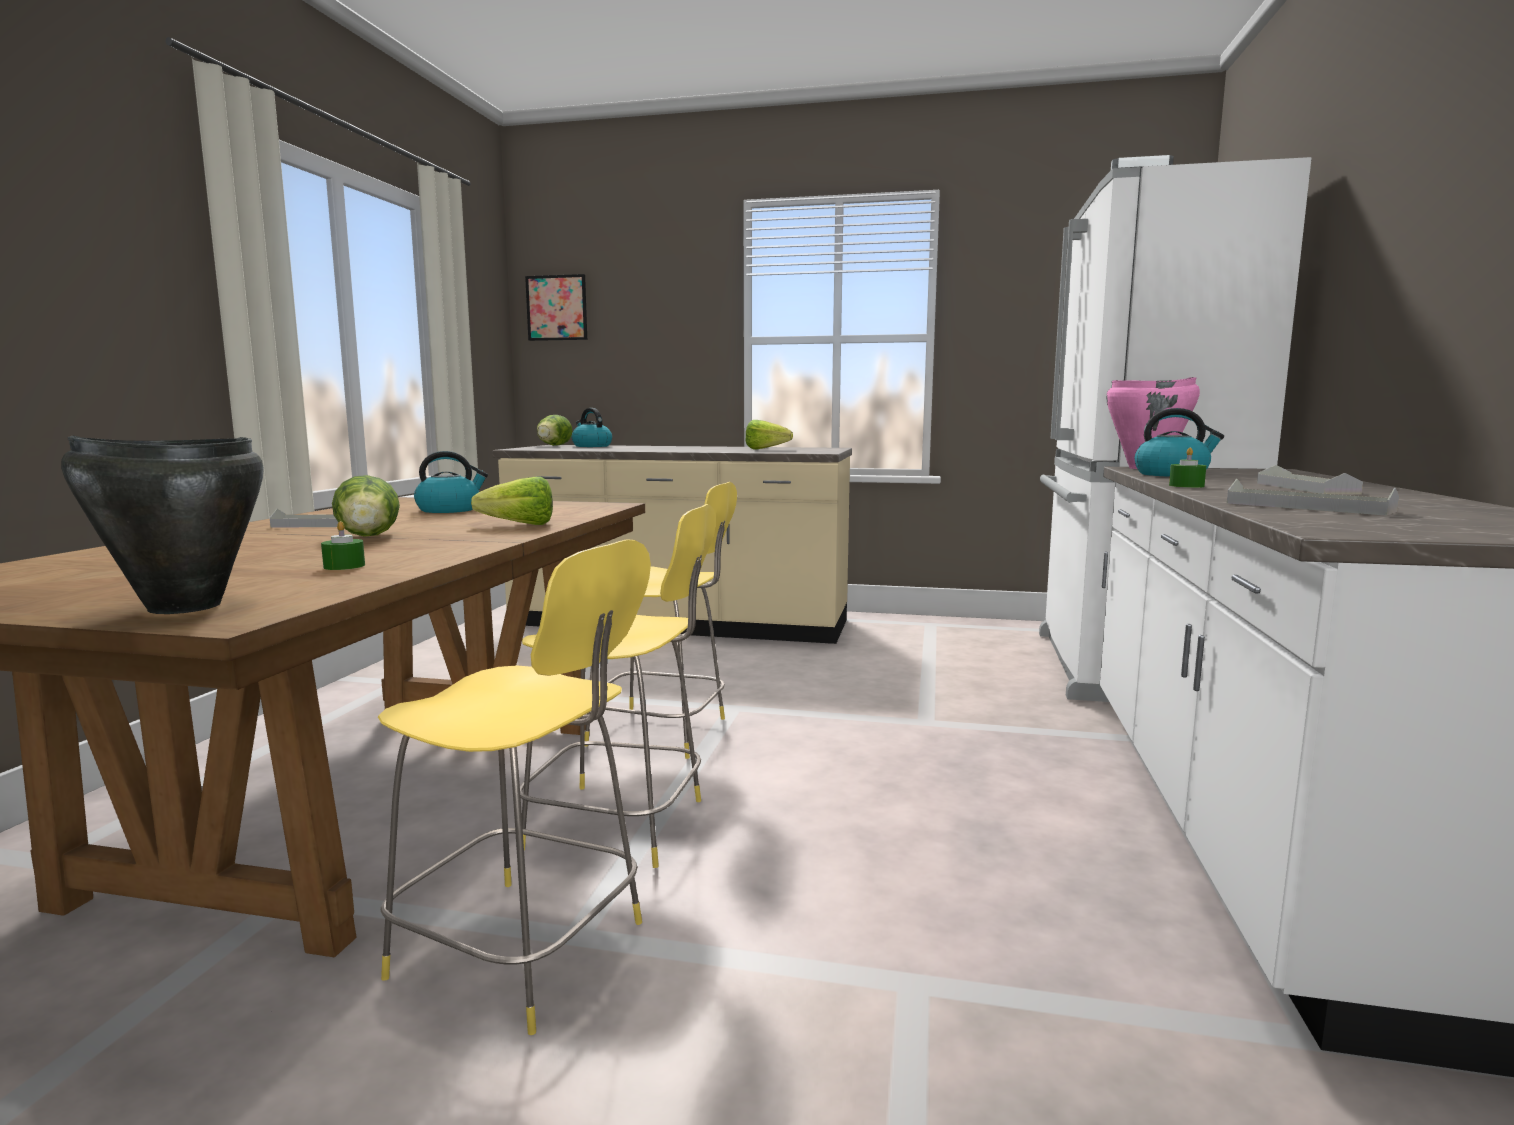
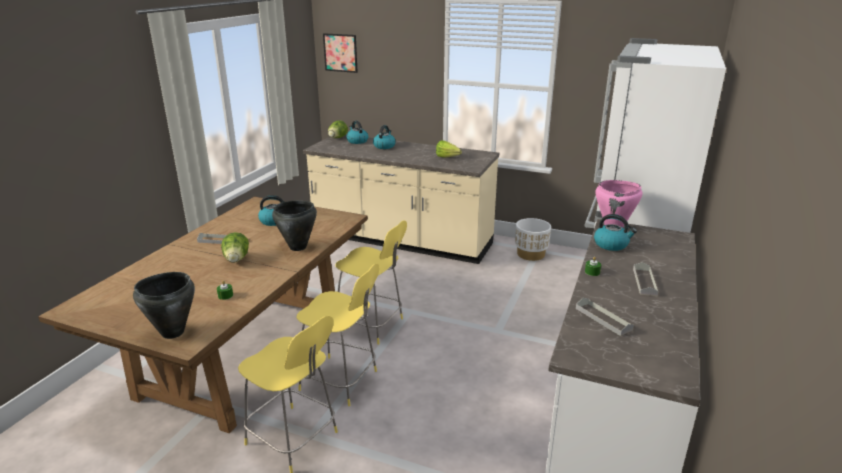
camera: 10 degrees right, 15 degrees up
(513, 525) = (298, 247): lettuce -> black cooking pot
(644, 447) = (384, 146): none -> kettle
(921, 629) = (531, 254): none -> white planter

